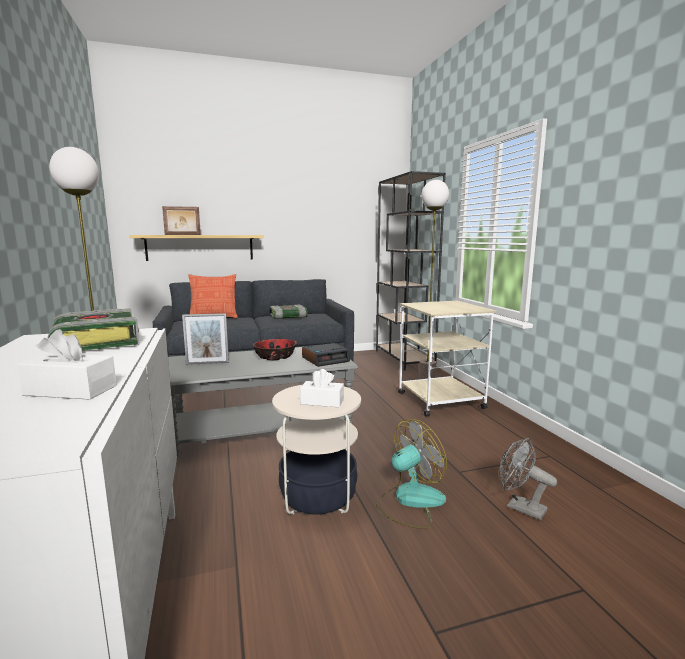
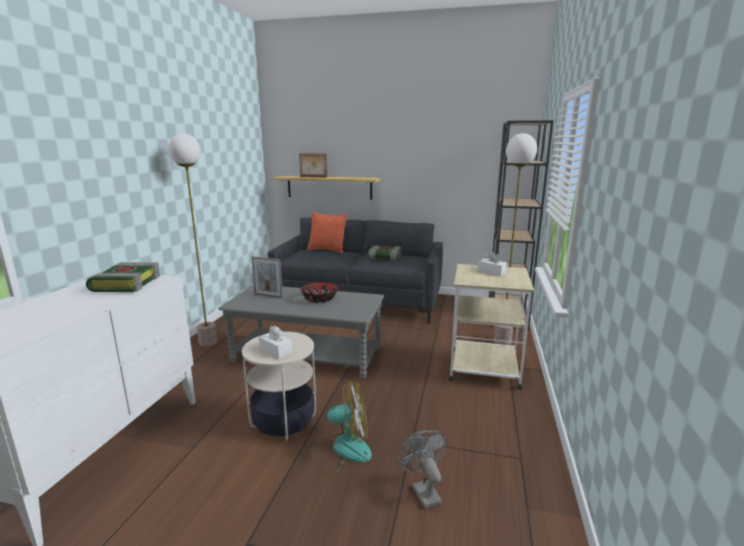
camera: 30 degrees right, 5 degrees up
(70, 390) = (49, 323): white tissue box -> white tissue box (491, 272)
(325, 359) = (352, 310): alarm clock -> none

